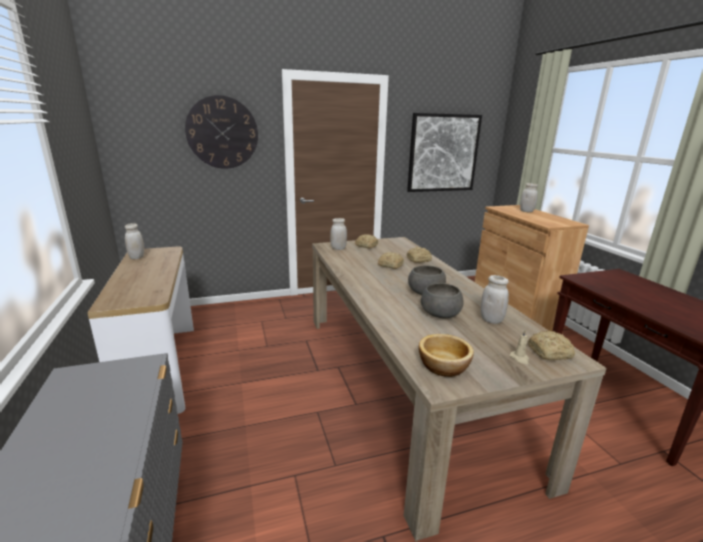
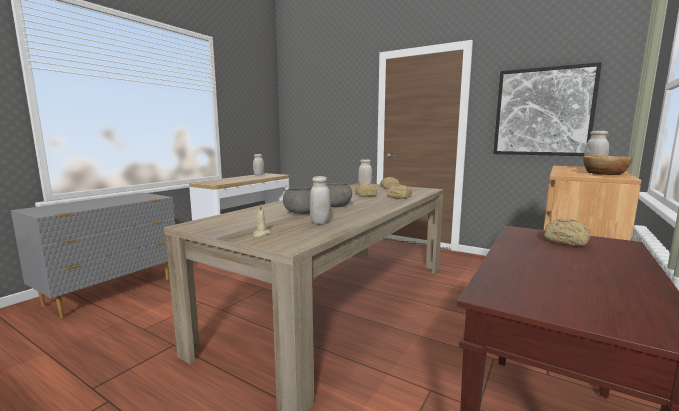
camera: 50 degrees right, 10 degrees down
(222, 132) = (338, 103): wall clock -> none
(444, 366) = (217, 223): bowl -> bowl (605, 174)
(550, 353) = (289, 239): bread -> bread (567, 241)

